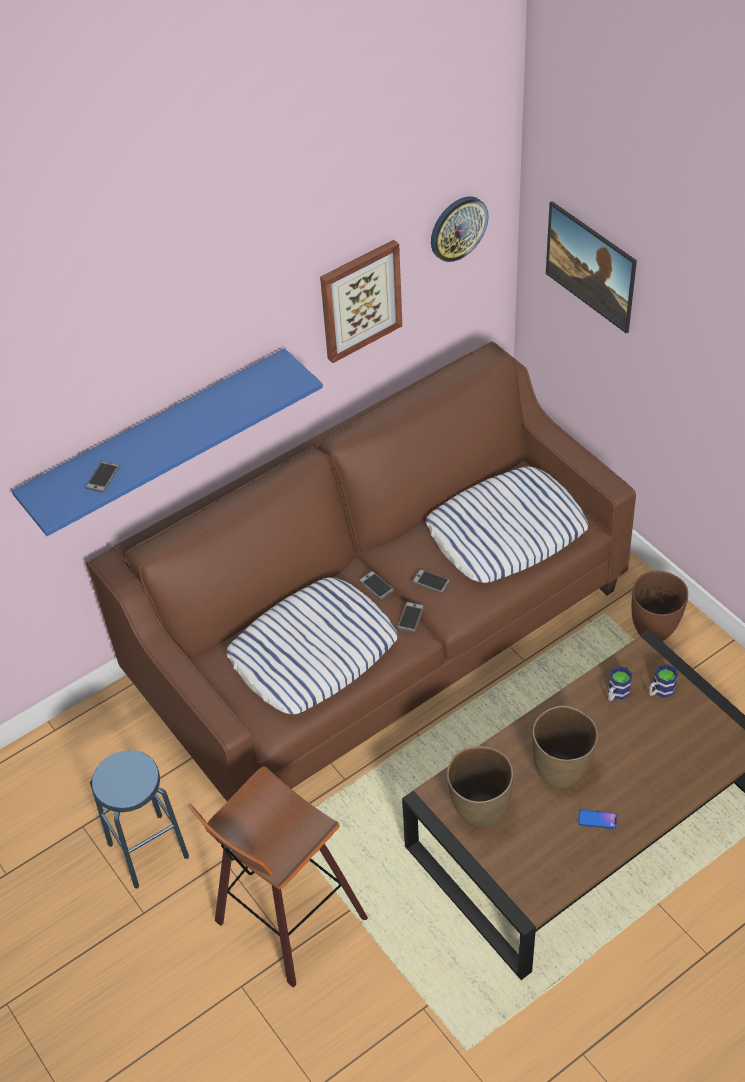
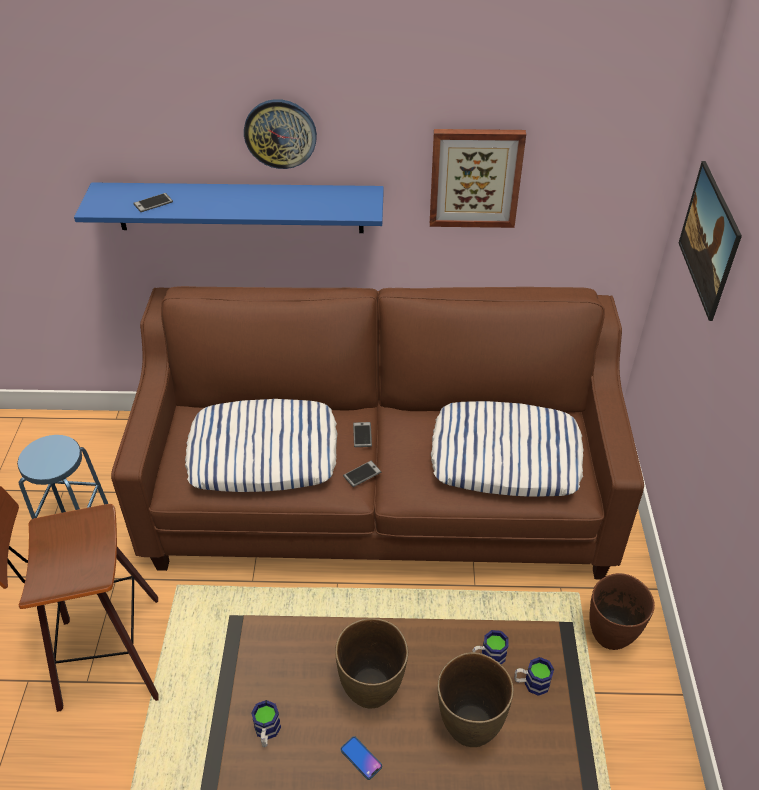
camera: 35 degrees right, 5 degrees down
(431, 581) = (405, 457): phone -> none
(458, 228) = (604, 155): wall clock -> wall clock (280, 133)
(479, 813) = (272, 673): brown vase -> brown vase (469, 726)
(517, 852) = (267, 732): none -> mug

